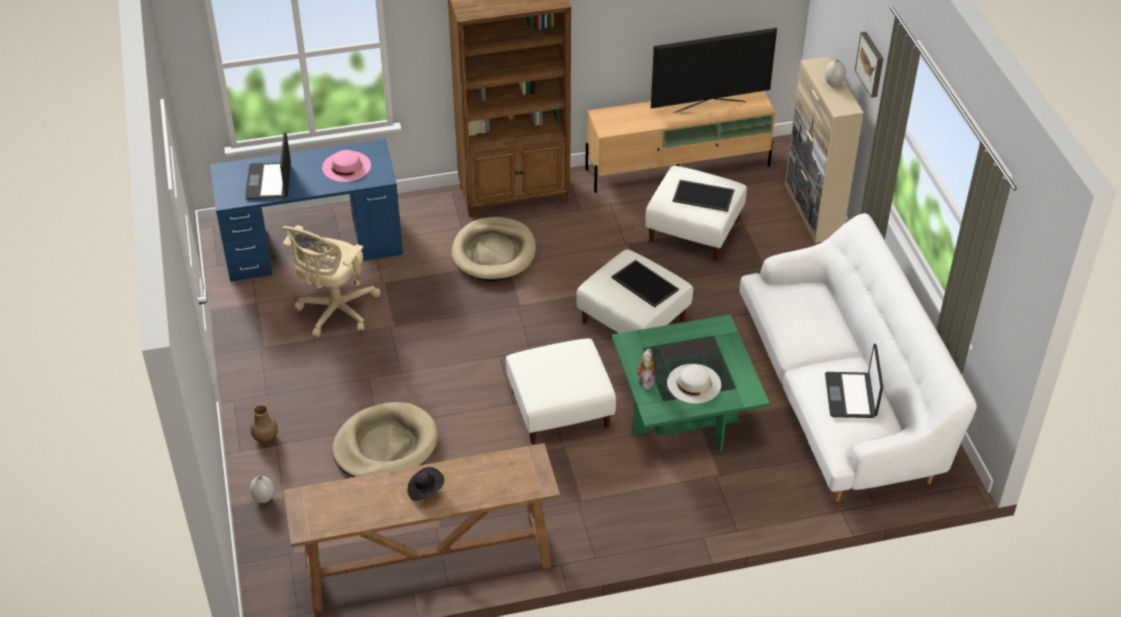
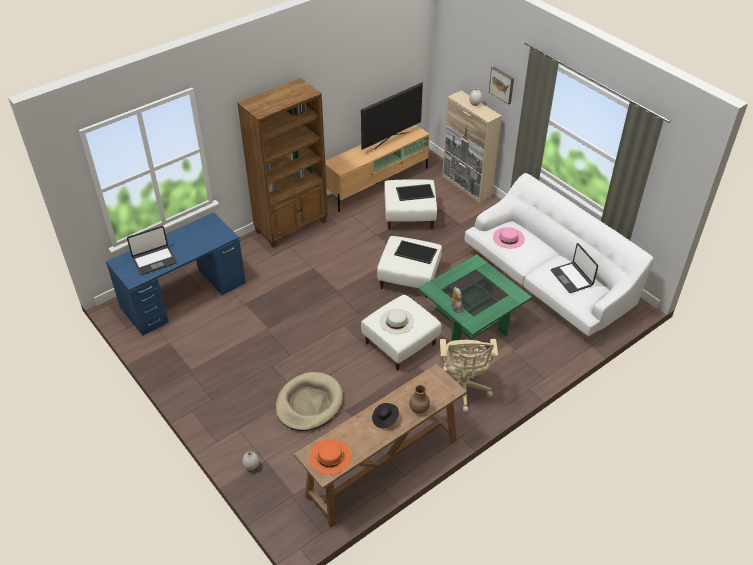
camera: 25 degrees left, 0 degrees up
(265, 438) = (228, 427): brown vase -> brown vase (418, 409)
(269, 182) = (154, 260): laptop -> laptop turned 90 degrees counterclockwise
(325, 510) = (330, 456): none -> orange hat
(335, 312) = (224, 332): beige office chair -> beige office chair (463, 389)
(346, 166) = (199, 236): pink hat -> pink hat (508, 238)
(494, 253) = (301, 264): beige dog bed -> none
(694, 383) = (483, 300): white hat -> white hat (396, 321)

